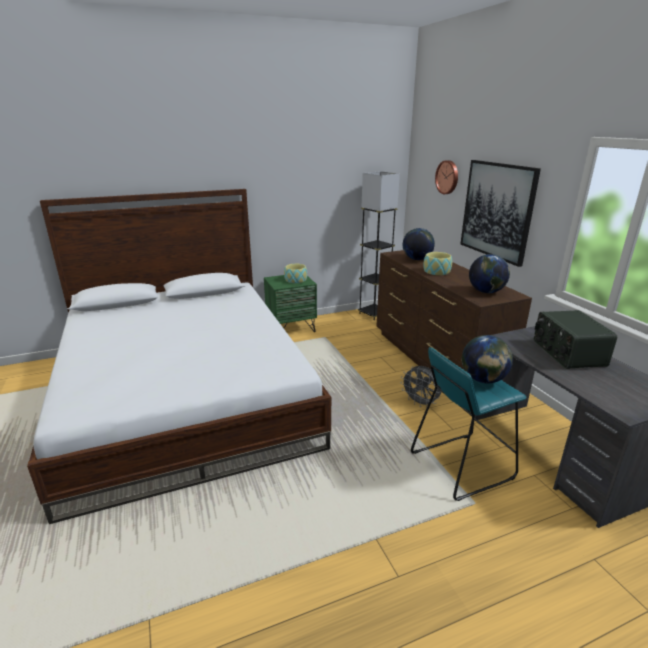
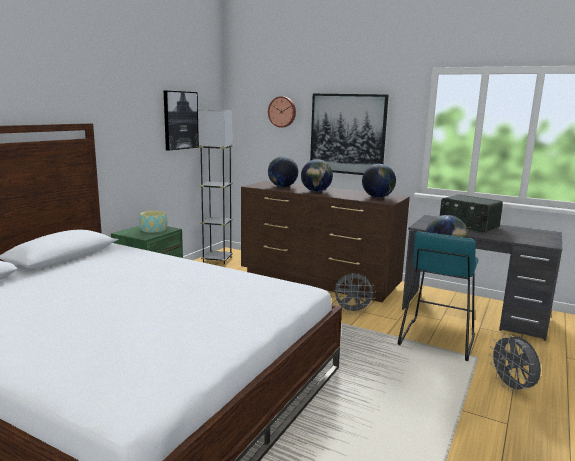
camera: 40 degrees left, 10 degrees down
(347, 182) = (180, 120): none -> picture
(436, 271) = (316, 191): bowl -> globe
(462, 550) = (512, 387): none -> grey fan

